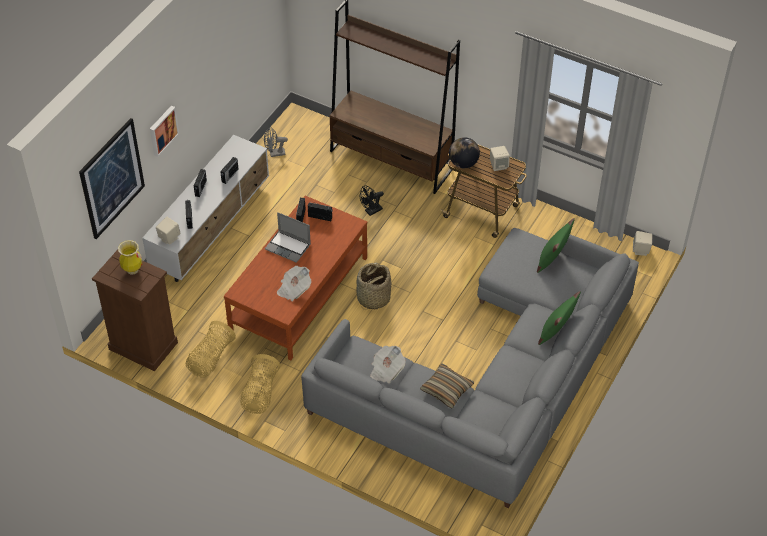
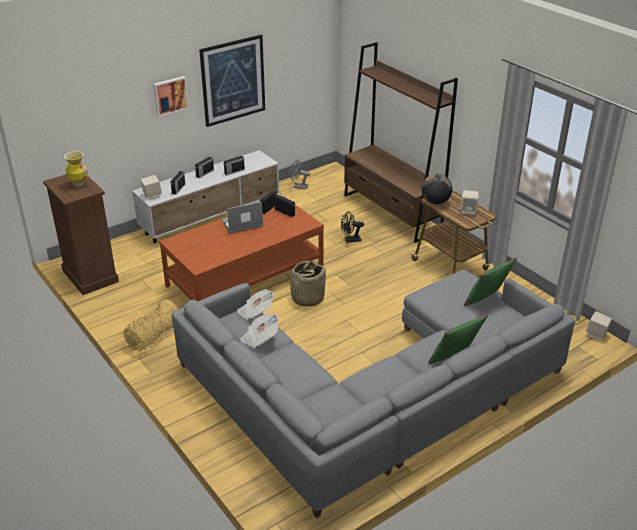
camera: 25 degrees right, 15 degrees down
(112, 178) = (98, 108): picture -> picture (233, 80)
(210, 359) = (134, 300): basket -> none
(288, 247) = (241, 224): laptop -> laptop turned 105 degrees clockwise
(294, 289) = (221, 252): newspaper -> newspaper (255, 312)
(446, 389) = (306, 372): pillow -> none

